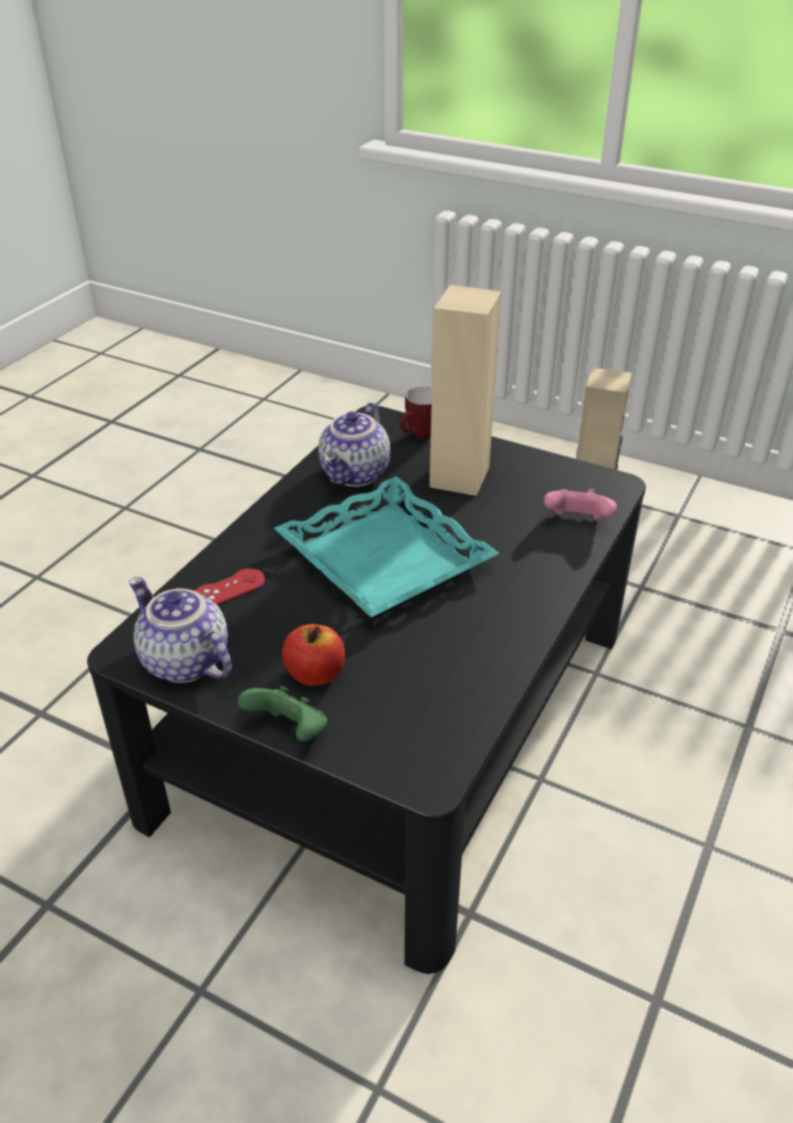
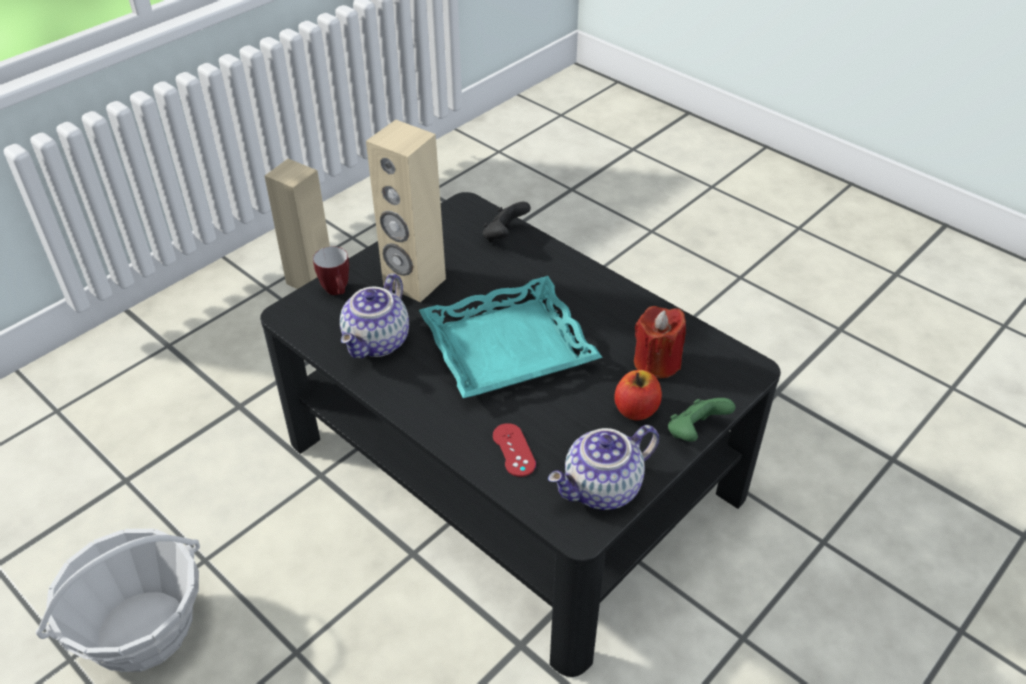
camera: 75 degrees left, 5 degrees up
(153, 533) = (143, 630): none -> basket
(356, 474) = (378, 342): teapot -> teapot turned 75 degrees clockwise
(404, 682) = (656, 363): none -> red candle
(577, 522) = (504, 236): pink game controller -> black game controller

